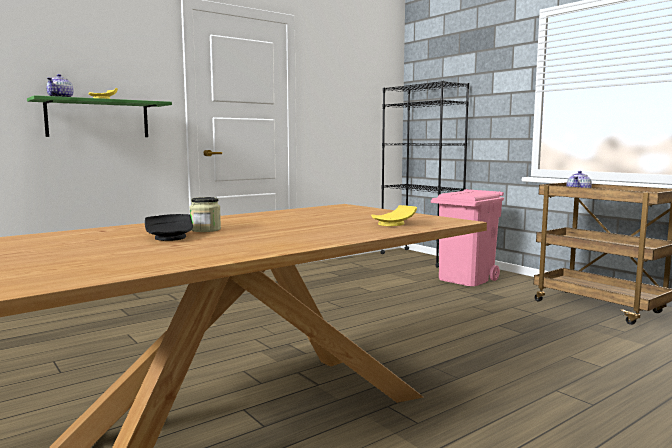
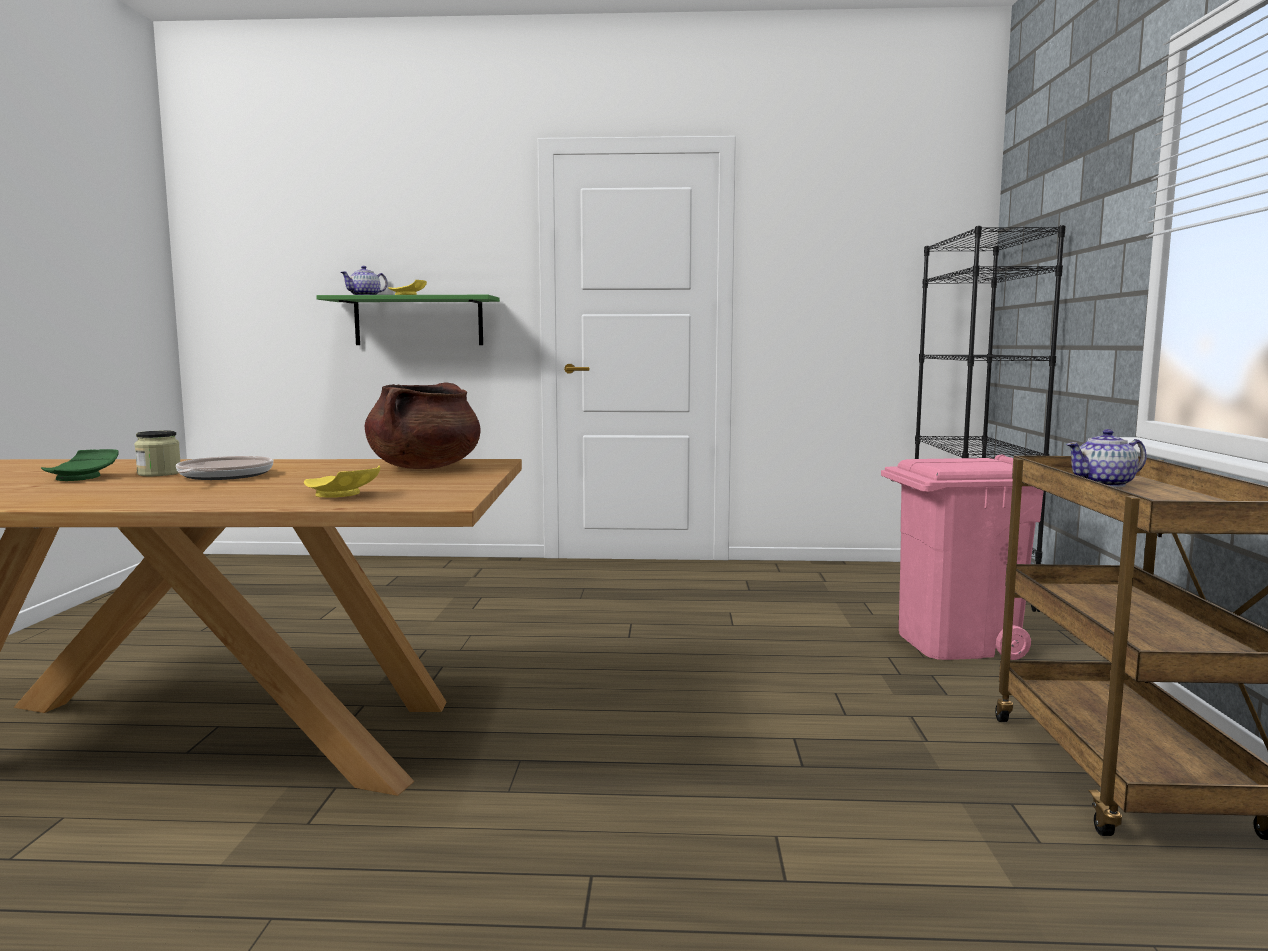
camera: 40 degrees right, 0 degrees up
(170, 237) = (83, 477): black plate -> green plate
(259, 226) = (223, 476): none -> frying pan
(335, 211) = (425, 468): none -> brown cooking pot

